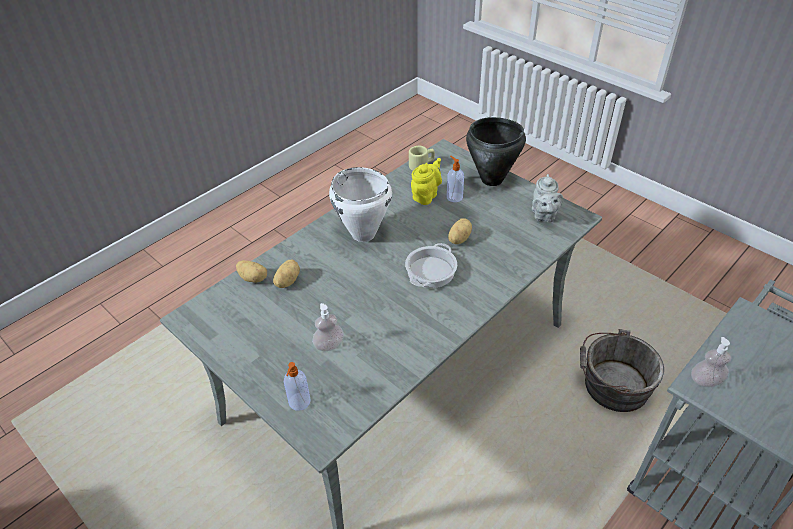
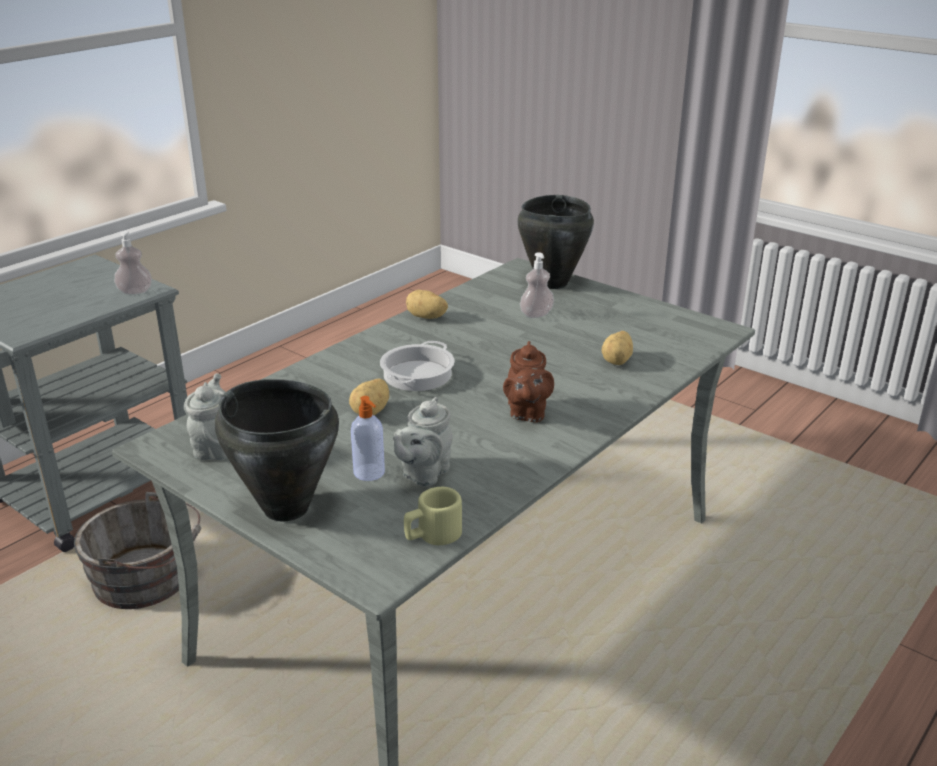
camera: 175 degrees right, 15 degrees down
(253, 278) = (666, 363): potato -> potato (426, 317)
(299, 402) = (551, 283): soap dispenser -> black cooking pot
(363, 234) = (526, 413): white cooking pot -> brown teapot
(426, 195) = (423, 474): yellow teapot -> grey teapot

